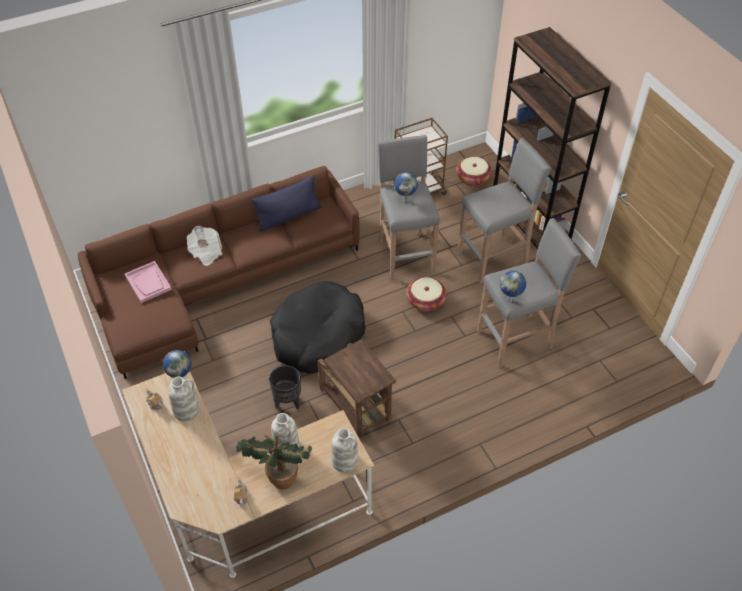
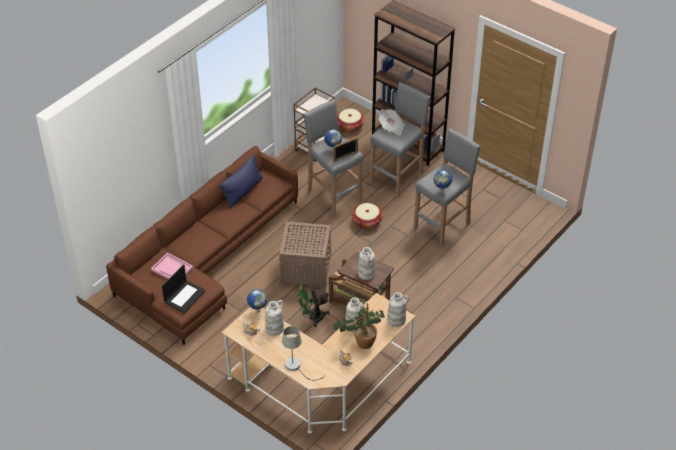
camera: 25 degrees left, 5 degrees down
(138, 322) = (184, 296): none -> laptop
(175, 478) = (296, 367): none -> grey table lamp
(206, 252) = (198, 235): newspaper -> newspaper (391, 128)
(288, 402) = (312, 318): black planter -> green fan
(318, 335) = (305, 269): black dog bed -> brown side table
(356, 376) = (366, 274): none -> white vase
(415, 212) = (345, 157): none -> picture frame

